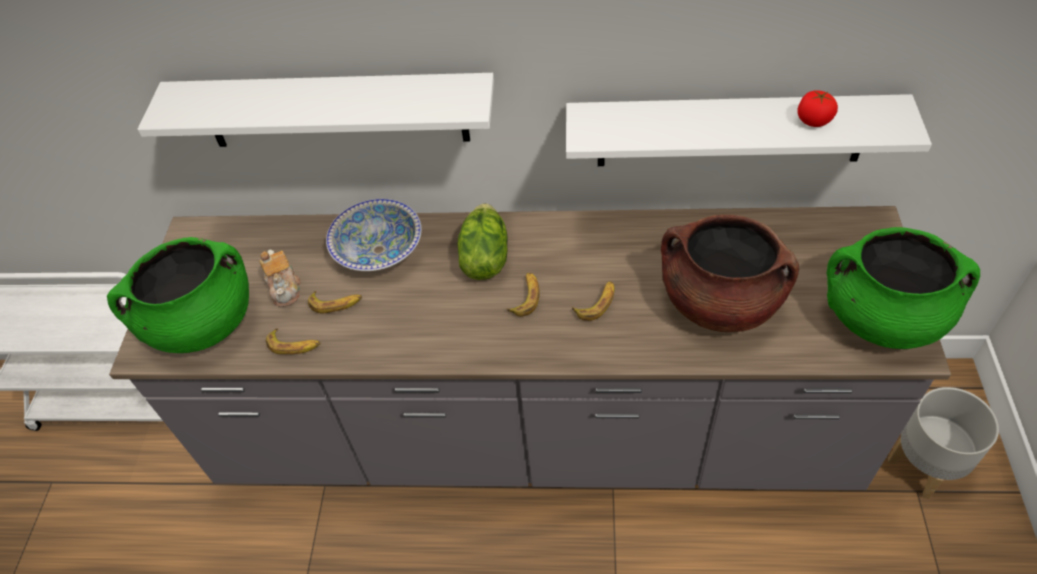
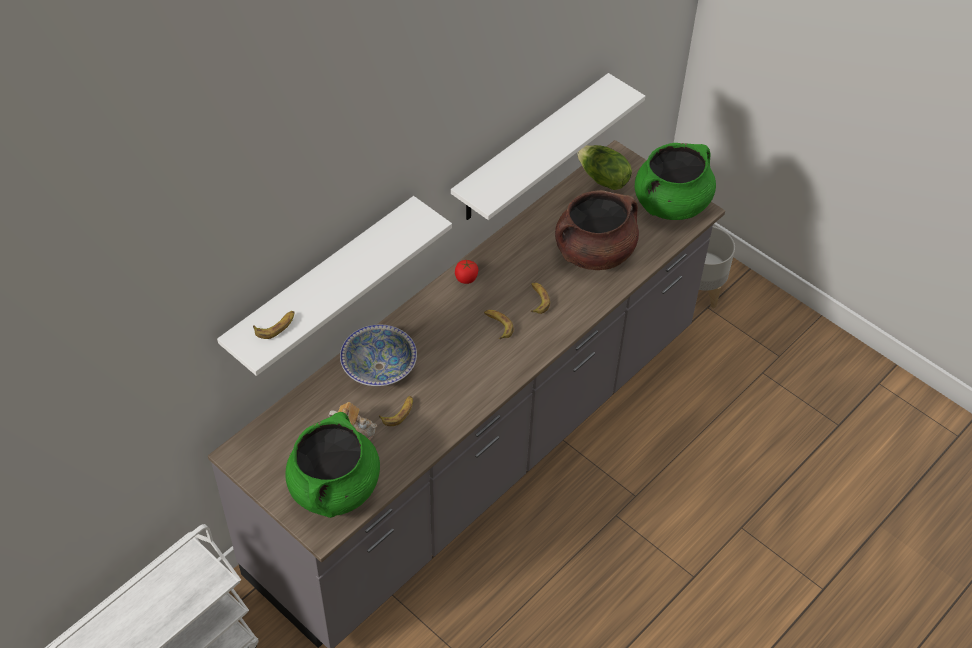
camera: 55 degrees left, 0 degrees up
(294, 345) = (408, 451): banana -> banana (276, 326)
(484, 258) = (446, 323): lettuce -> lettuce (603, 179)
(813, 120) = (583, 117): tomato -> tomato (466, 278)

